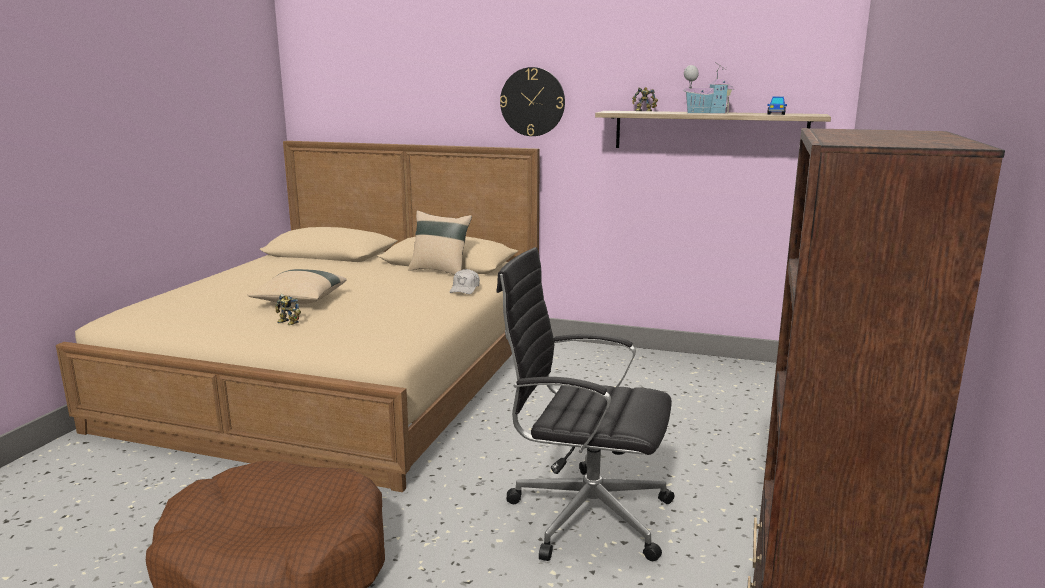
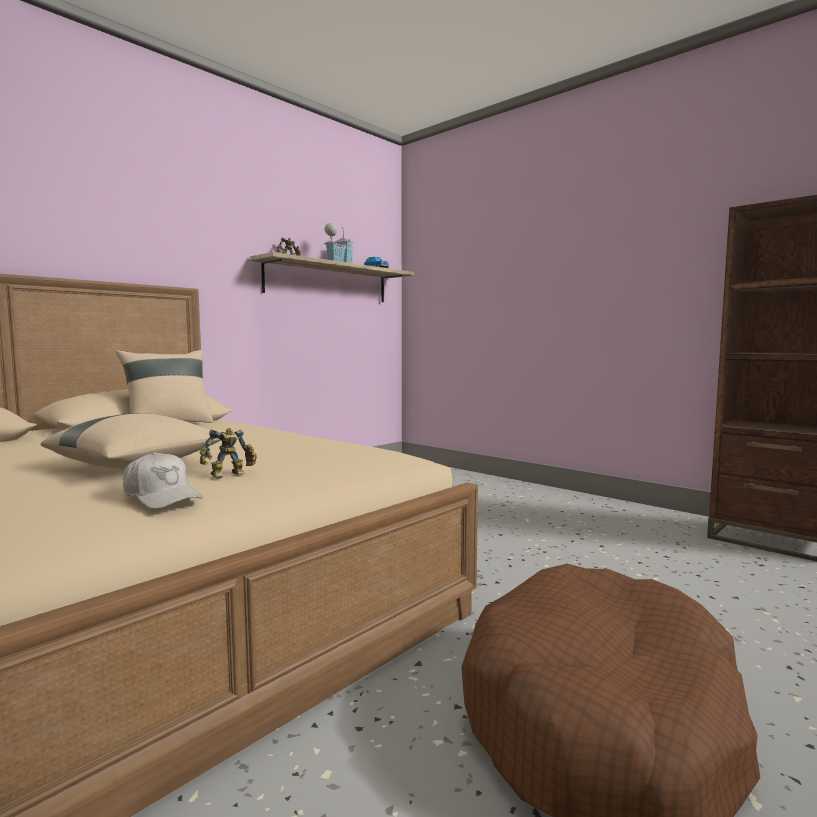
camera: 65 degrees left, 10 degrees down
(465, 289) = (257, 425): white cap -> white cap (162, 497)
(532, 102) = (178, 239): wall clock -> none
(584, 514) = (557, 549): black office chair -> none

